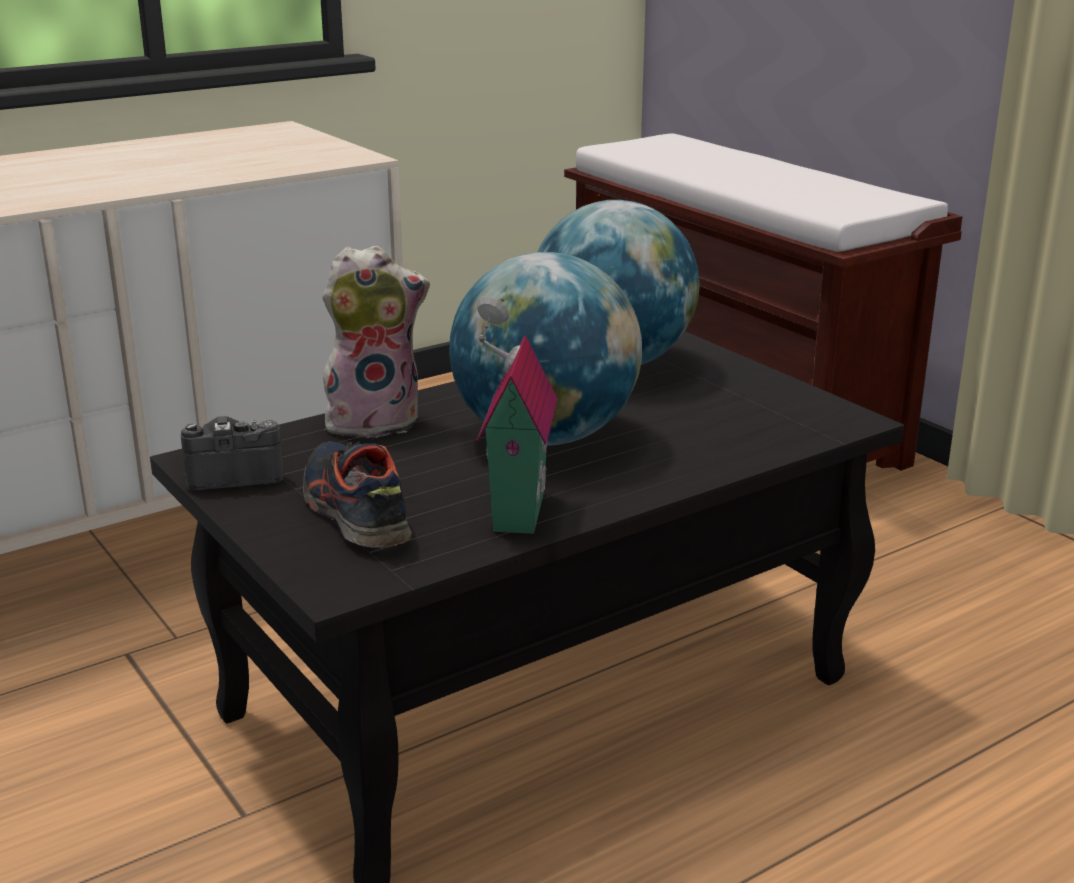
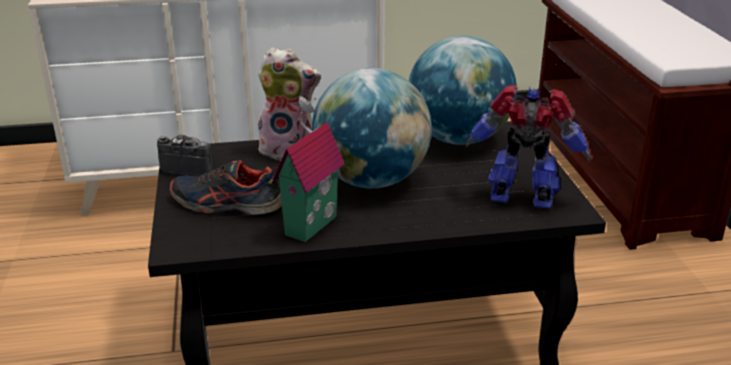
camera: 25 degrees right, 5 degrees up
(354, 512) = (226, 205): shoe -> shoe turned 75 degrees counterclockwise
(775, 418) = (522, 199): none -> toy robot

